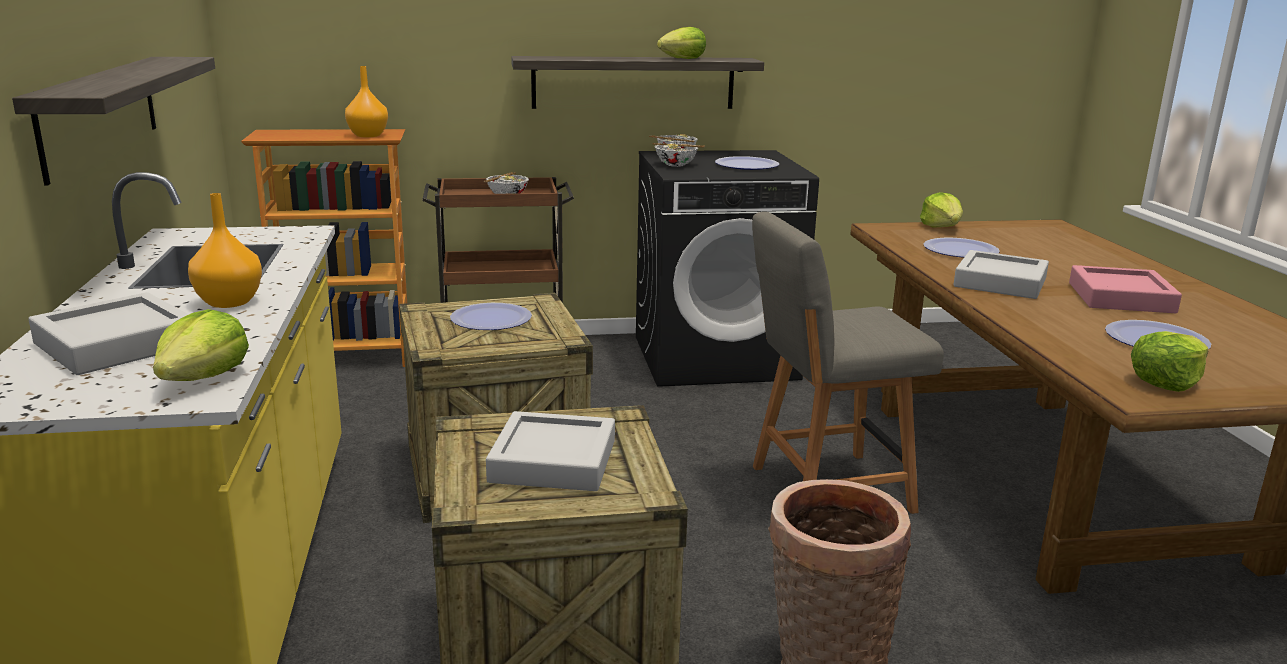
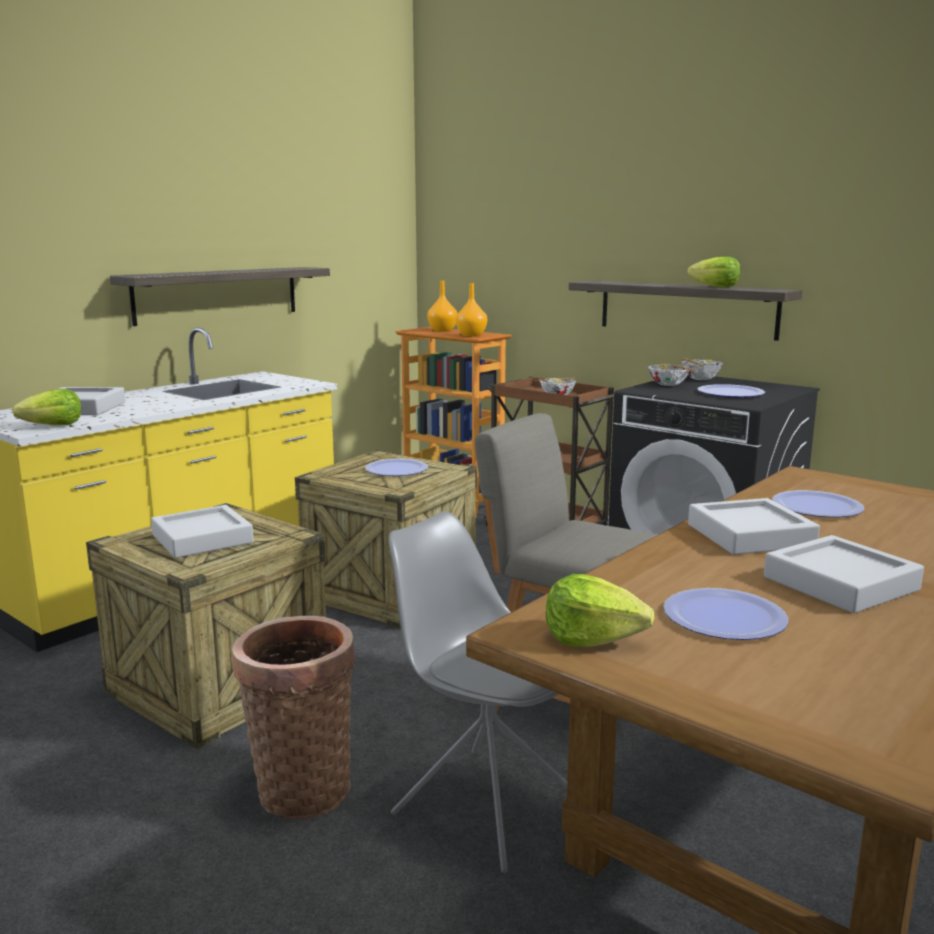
camera: 50 degrees right, 5 degrees down
(228, 302) = (167, 403): orange vase -> orange vase (442, 330)
(941, 227) = (877, 488): lettuce -> none
(944, 593) = (484, 804): none -> grey chair
(1120, 298) = (840, 583): pink tray -> grey tray

